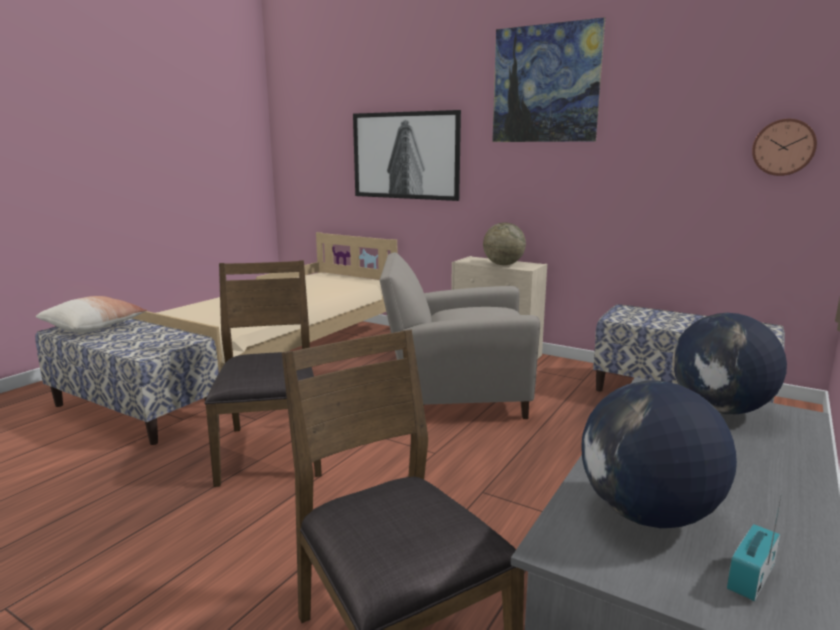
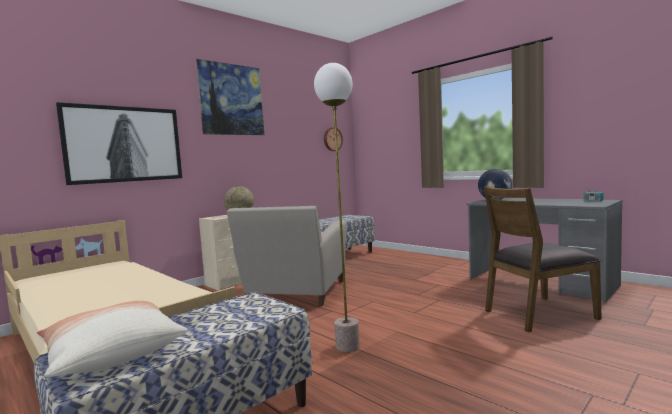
camera: 75 degrees left, 10 degrees down
(271, 450) = (347, 346): brown chair -> floor lamp
(648, 515) = (571, 203): globe -> none

